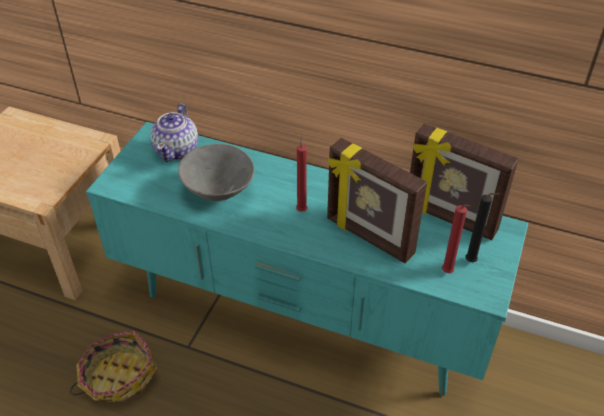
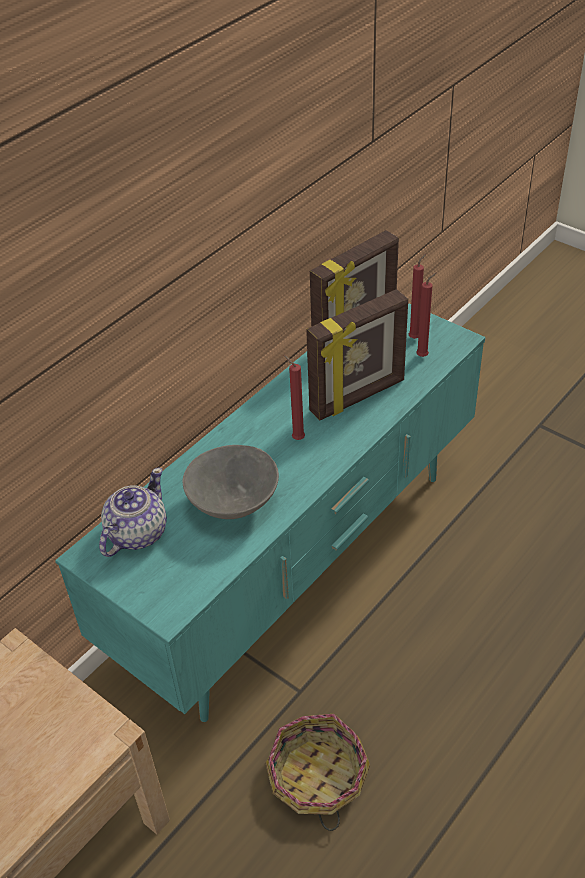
camera: 70 degrees left, 0 degrees up
(177, 150) = (136, 533): teapot -> teapot turned 90 degrees counterclockwise
(472, 262) = (415, 337): black candle -> red candle

